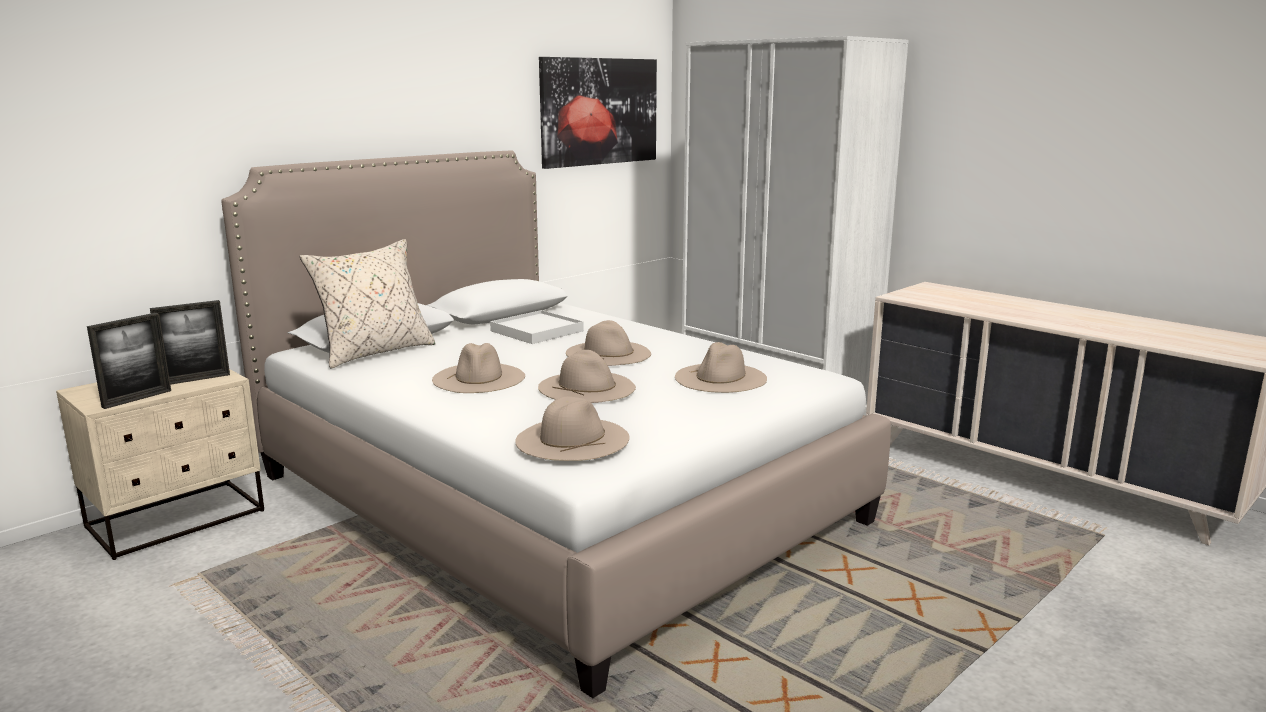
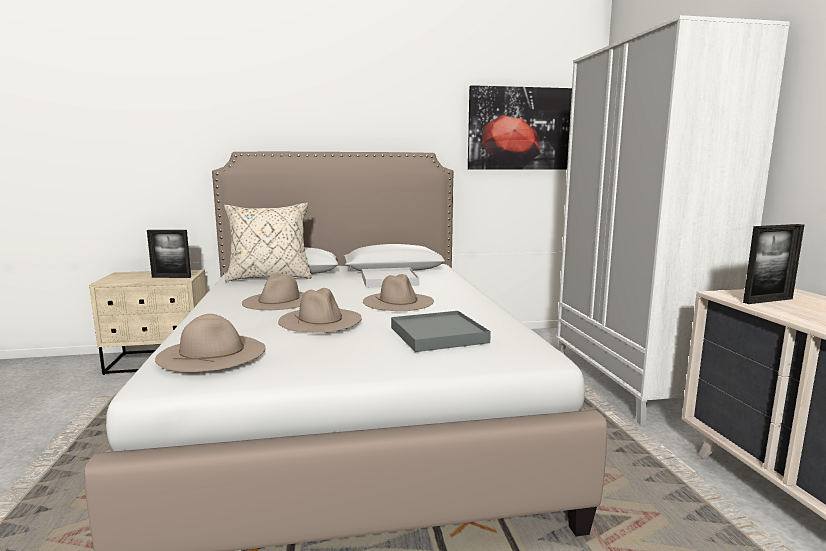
camera: 35 degrees right, 5 degrees down
(137, 399) = (125, 281): picture frame -> picture frame (768, 300)
(721, 377) = (438, 335): beige hat -> grey tray

